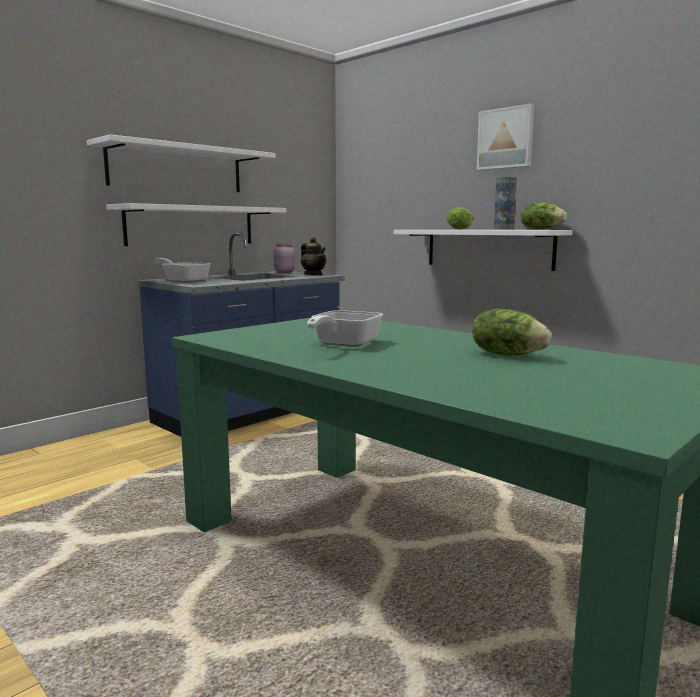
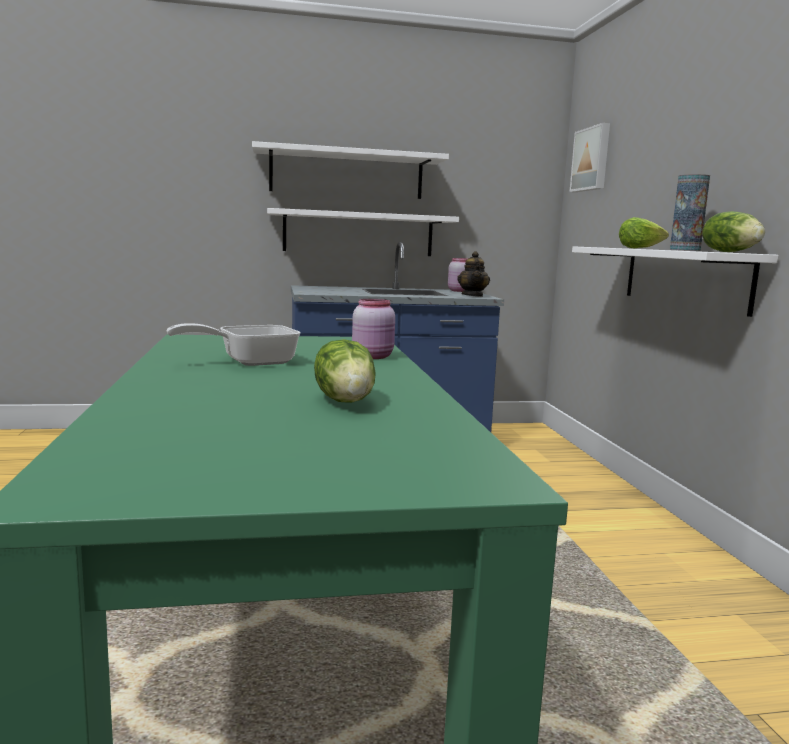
camera: 35 degrees right, 0 degrees up
(183, 281) = (318, 289): frying pan -> none
(394, 327) = (374, 356): none -> pink jar
(506, 138) = (717, 119): picture -> picture (592, 159)

